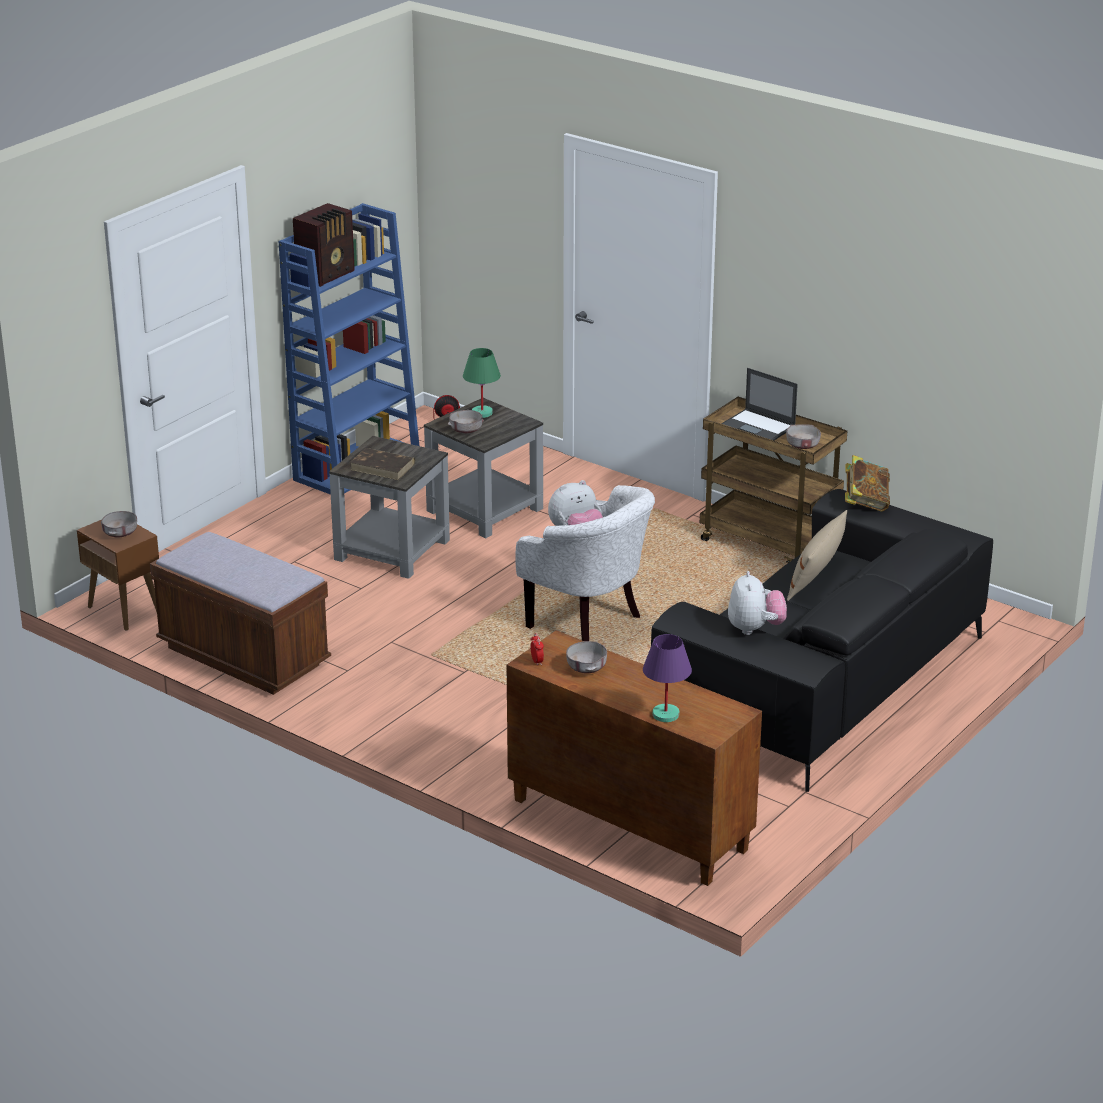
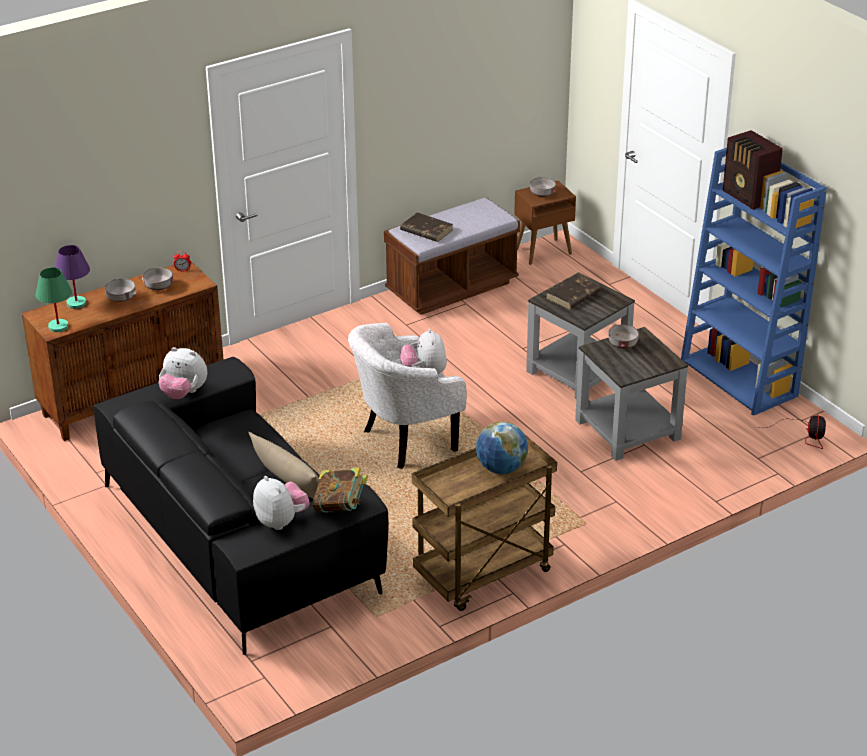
camera: 110 degrees right, 5 degrees up
(269, 579) = (426, 230): none -> brown book
(482, 413) = (654, 358): green table lamp -> green table lamp (59, 326)
(758, 427) = (501, 468): laptop -> globe
(802, 446) = (448, 484): grey bowl -> grey bowl (121, 298)
(913, 526) = (281, 521): none -> plush toy

